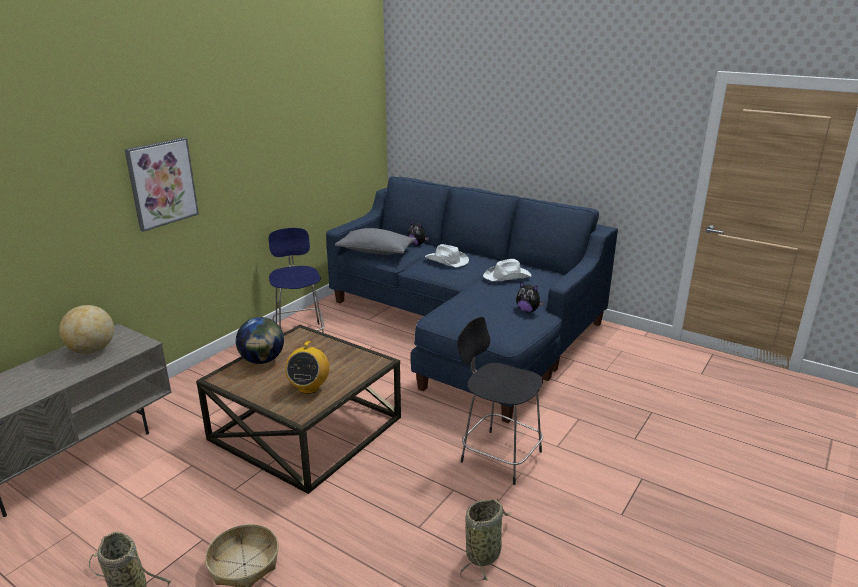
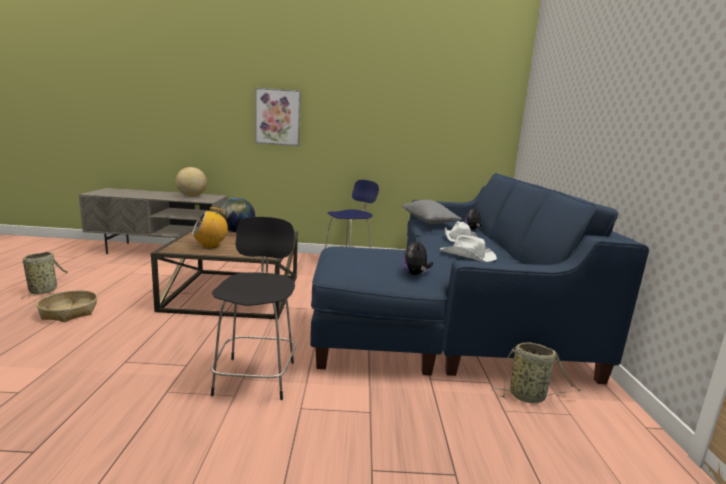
camera: 55 degrees right, 10 degrees down
(484, 553) = (91, 403): basket -> basket (529, 396)

